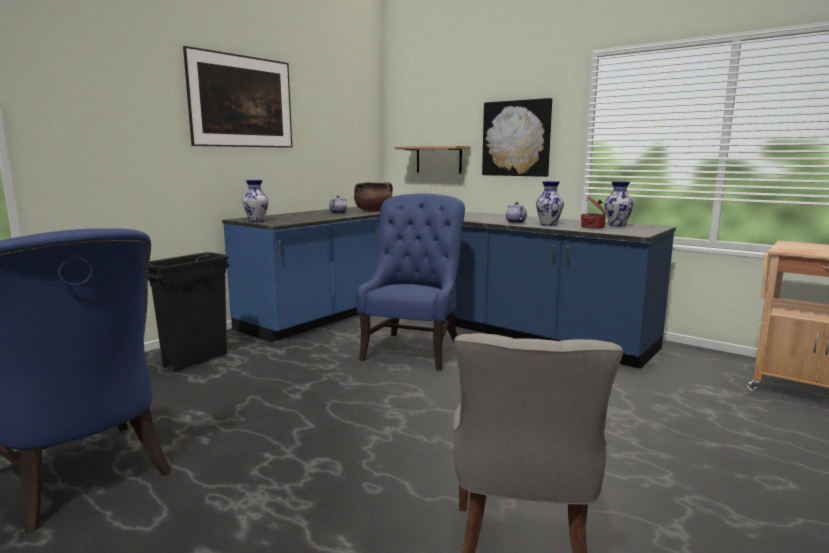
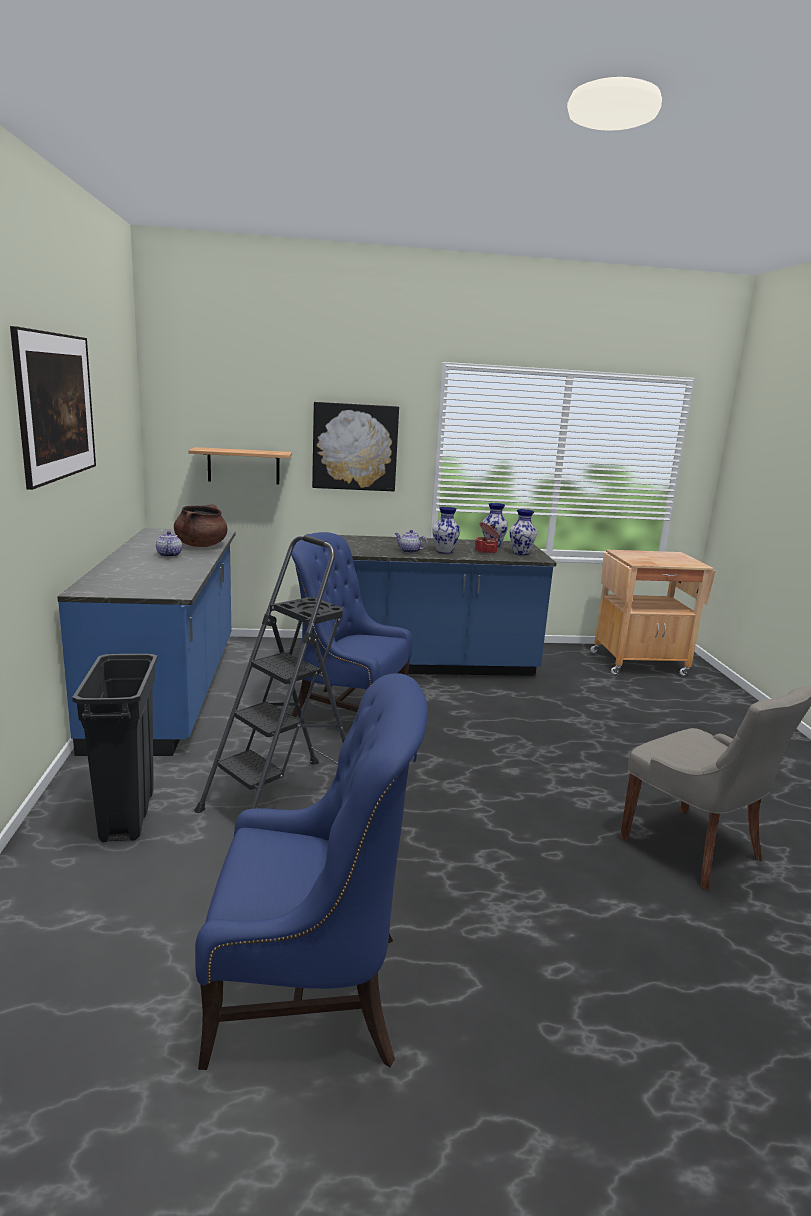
camera: 45 degrees left, 5 degrees up
(256, 221) = (125, 591): vase -> vase (521, 553)
(277, 380) = (284, 799): none -> step ladder
(413, 350) = (347, 714): blue chair -> blue chair turned 45 degrees counterclockwise

